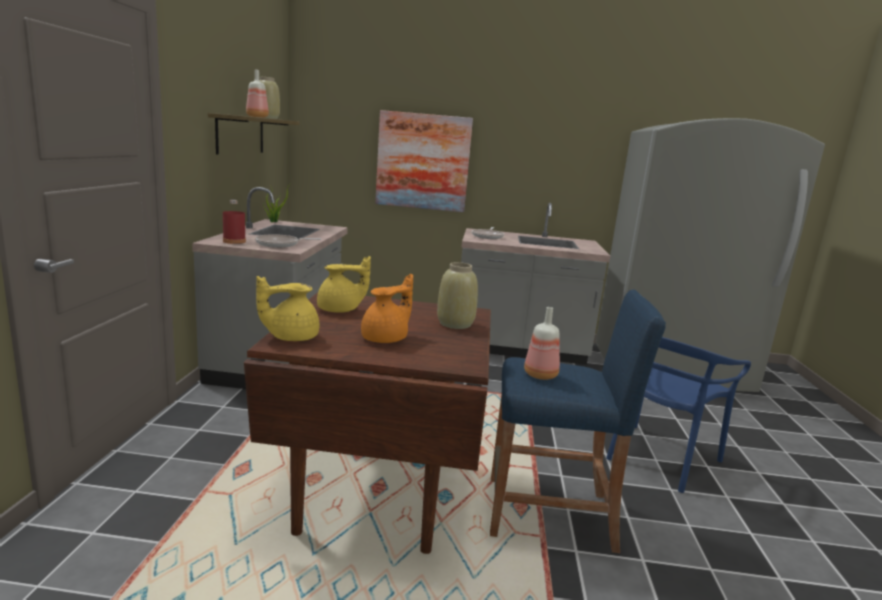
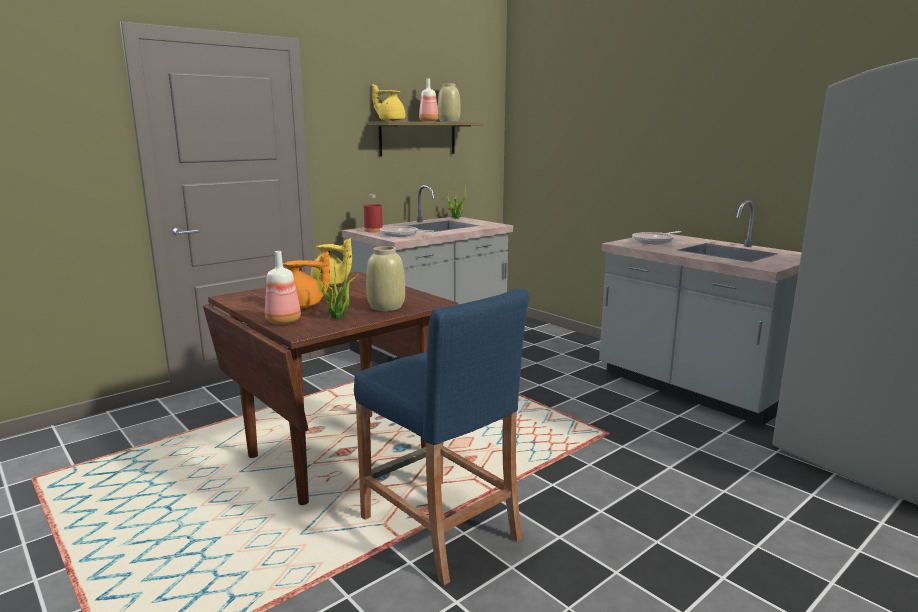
camera: 45 degrees right, 0 degrees up
(291, 337) = (250, 294): yellow teapot -> yellow teapot (390, 121)
(423, 162) = (616, 155): picture -> none
(450, 343) = (338, 317): none -> potted plant
(541, 375) = (412, 366): bottle -> bottle (284, 321)
(660, 457) = (668, 542): blue chair -> none

